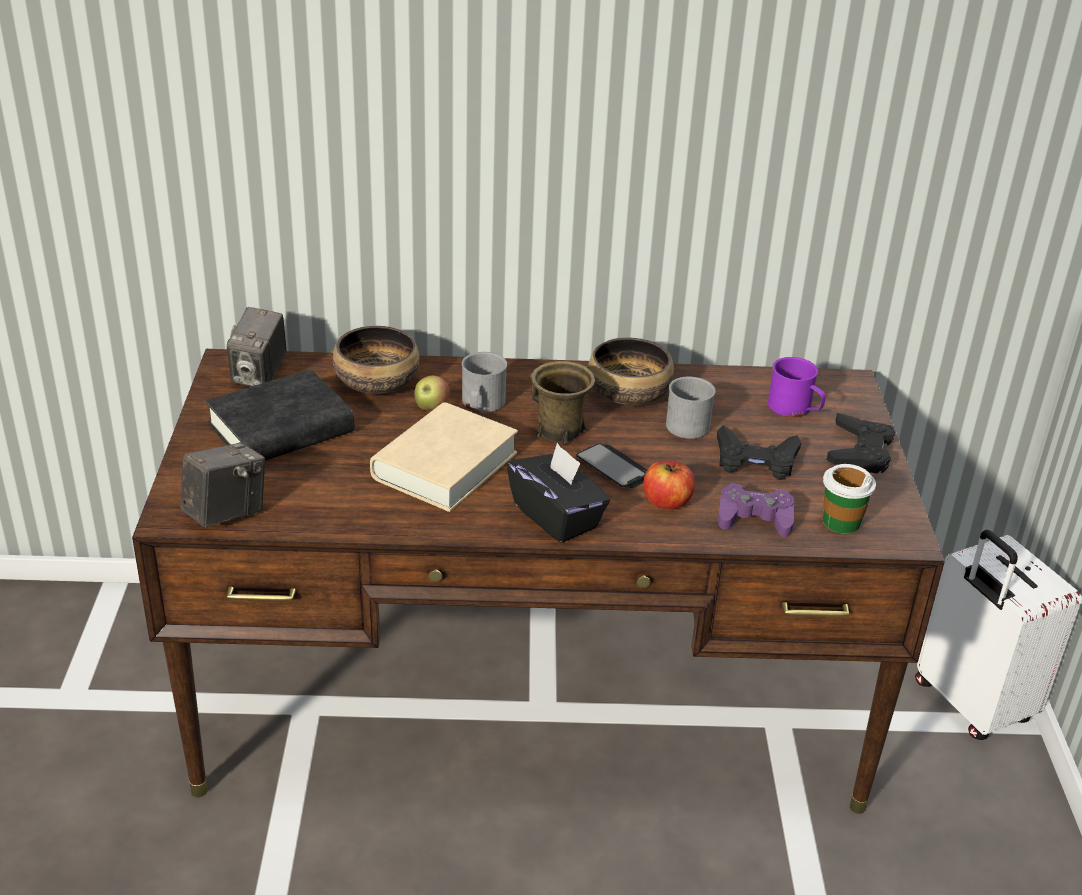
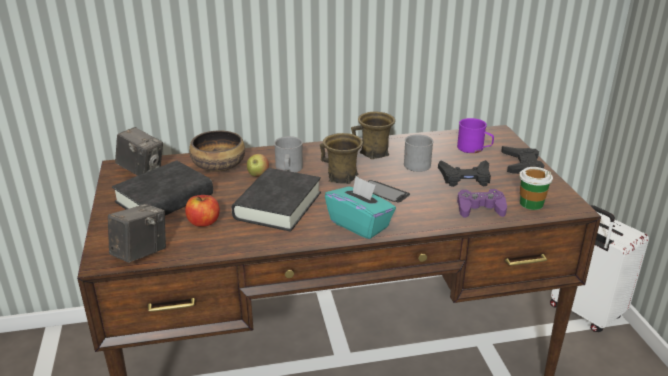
camera: 10 degrees left, 5 degrees down
(259, 375) = (142, 171): camera -> camera turned 60 degrees counterclockwise
(445, 466) = (278, 205): beige book -> black book
(557, 516) = (360, 224): black tissue box -> turquoise tissue box
(628, 394) = (375, 153): bowl -> brown mug
(666, 502) = (423, 207): apple -> apple (204, 222)

